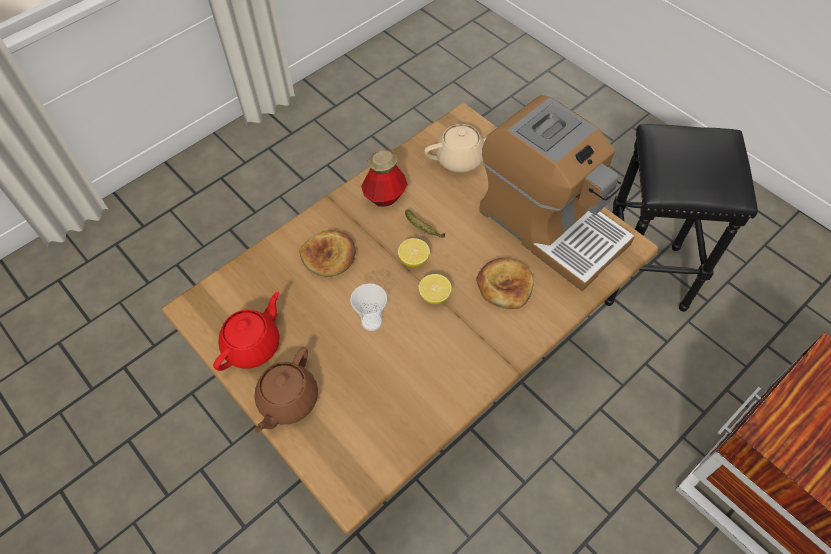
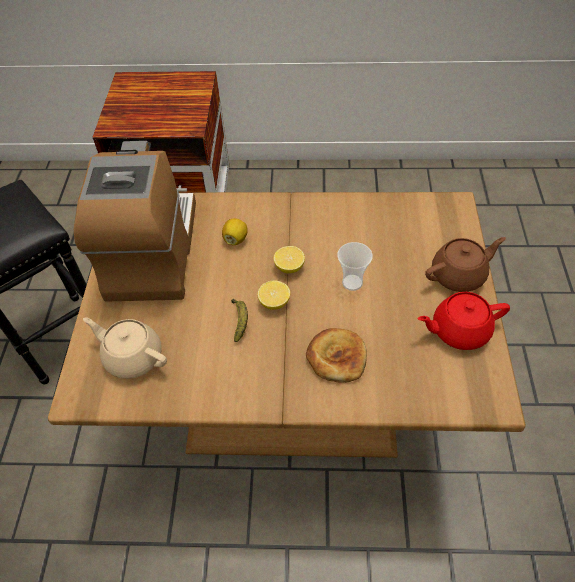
camera: 135 degrees left, 5 degrees down
(385, 196) = (235, 374): bottle -> none
(504, 285) = (235, 239): bread -> lemon

